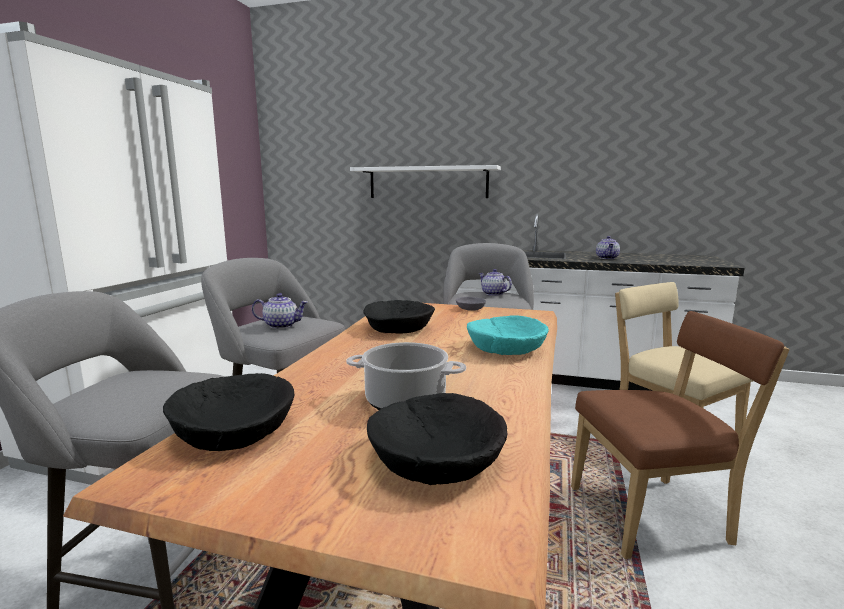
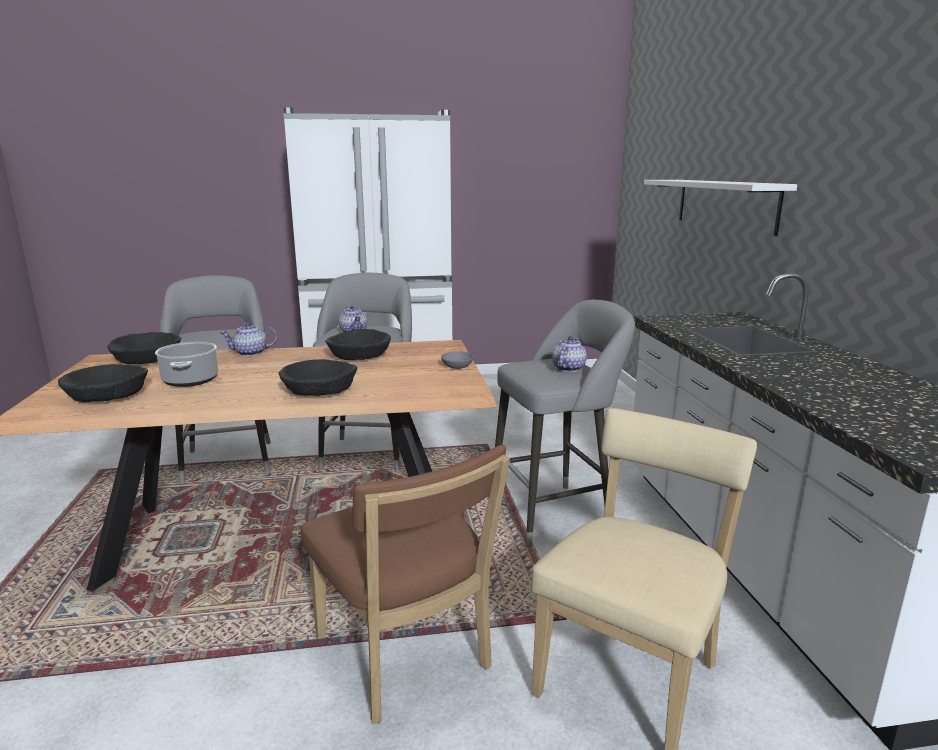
camera: 65 degrees right, 5 degrees up
(506, 349) = (319, 391): turquoise bowl -> black bowl
(607, 258) = (807, 375): teapot -> teapot (250, 353)

